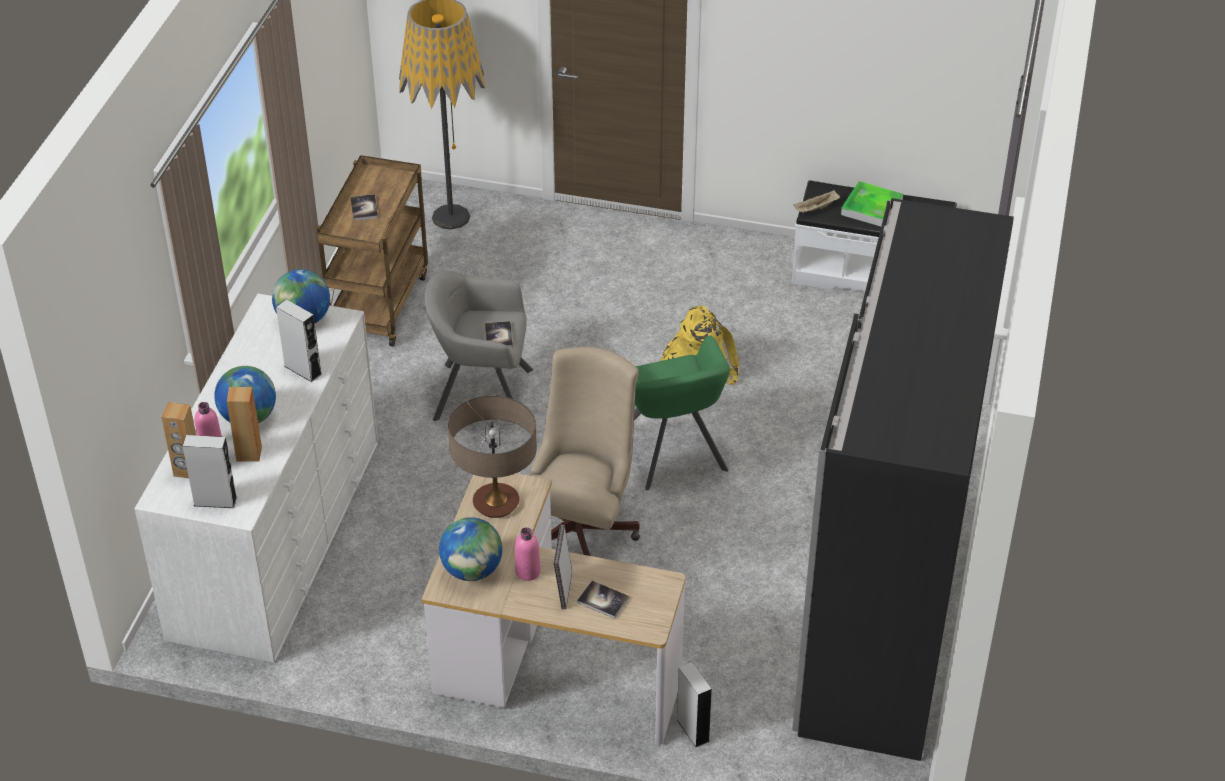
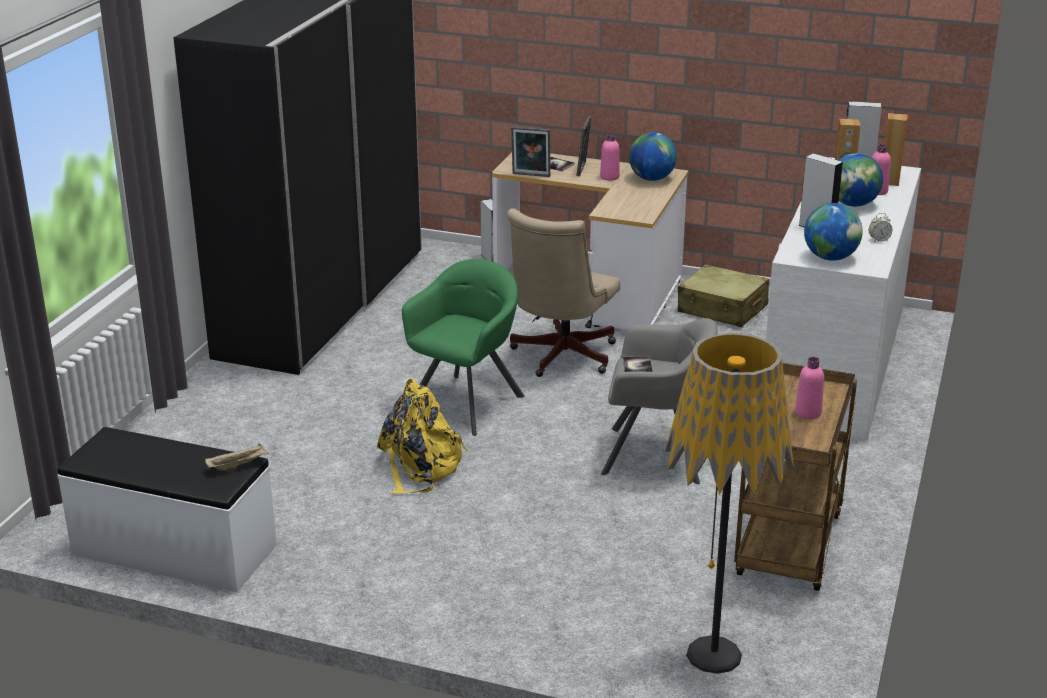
camera: 175 degrees left, 15 degrees down
(243, 352) = (879, 240): none -> alarm clock
(364, 208) = (808, 413): book -> pink bottle
(386, 632) = (722, 309): none -> beige suitcase
(496, 503) = (635, 205): table lamp -> none
(632, 568) = (530, 175): none -> picture frame
(671, 450) = (466, 403): green armchair -> green armchair turned 45 degrees clockwise
(871, 208) = (168, 463): tray -> none

